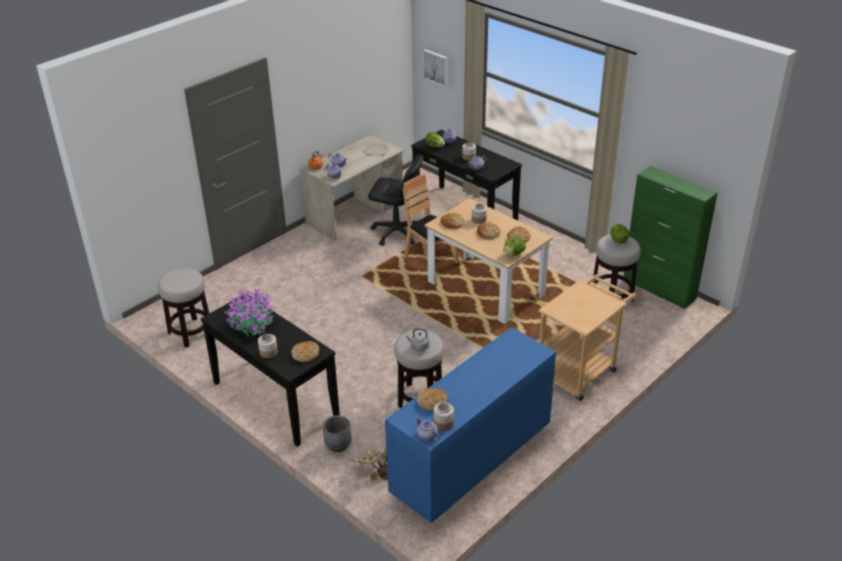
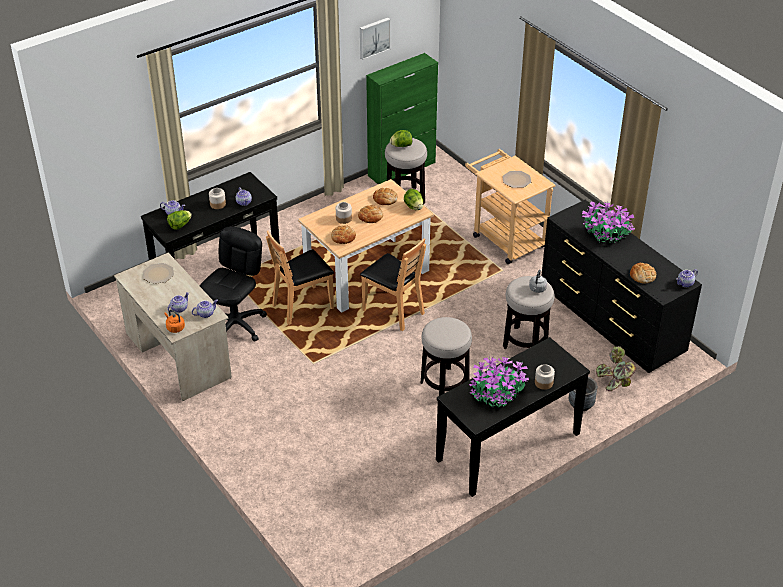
camera: 80 degrees left, 5 degrees up
(190, 332) = (376, 517): stool -> stool (444, 385)
(305, 353) = (550, 357): bread -> none
(436, 67) = (102, 158): picture -> picture (374, 37)
(440, 310) = (393, 311): none -> brown chair
(443, 423) = (669, 272): jar -> none
(470, 461) = (611, 322): blue dresser -> black dresser
(497, 371) = (606, 234): none -> potted plant
(579, 307) = (517, 180): none -> plate

